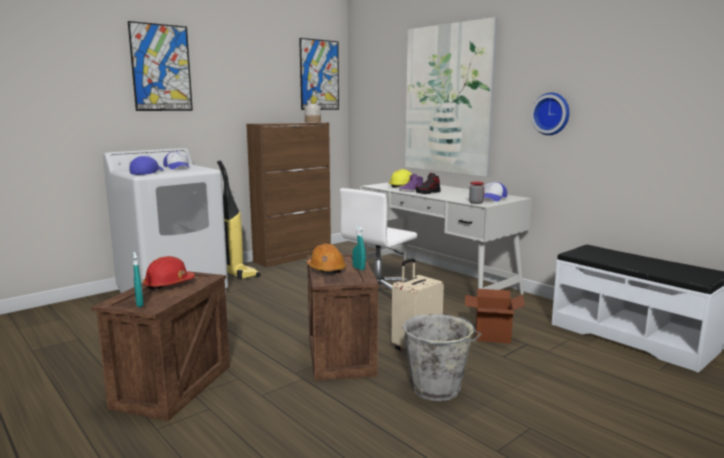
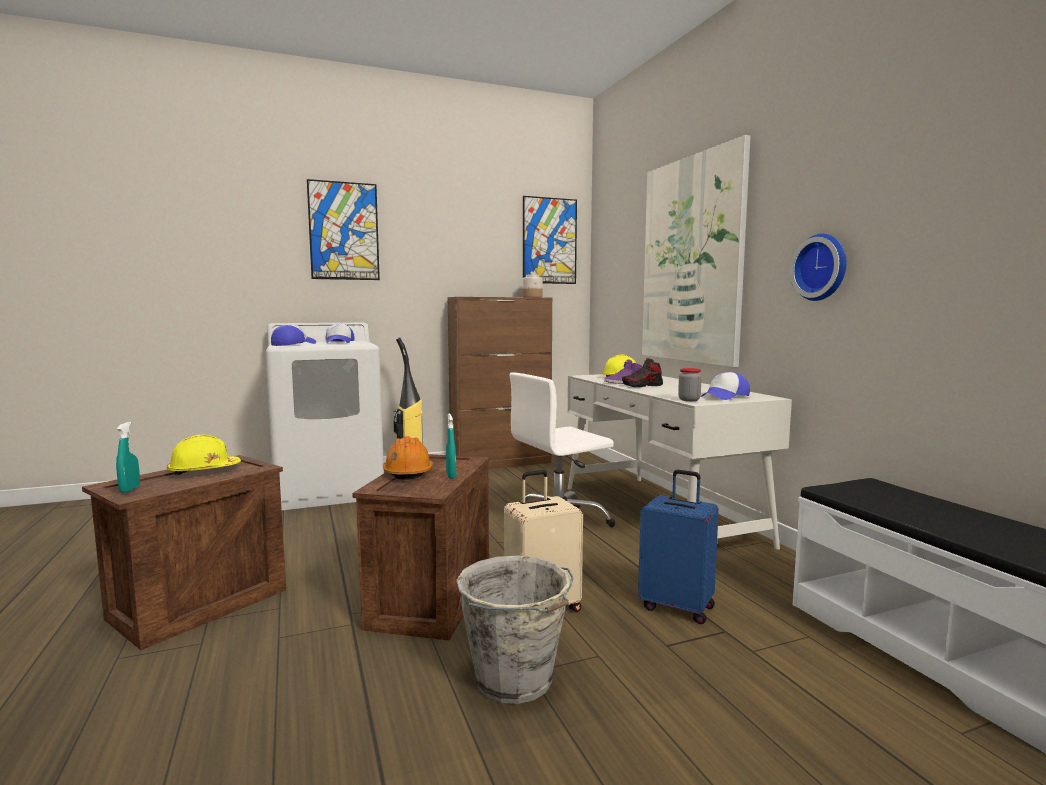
camera: 20 degrees right, 5 degrees down
(169, 284) = (203, 470): red hard hat -> yellow hard hat
(492, 335) = (677, 607): cardboard box -> blue suitcase

